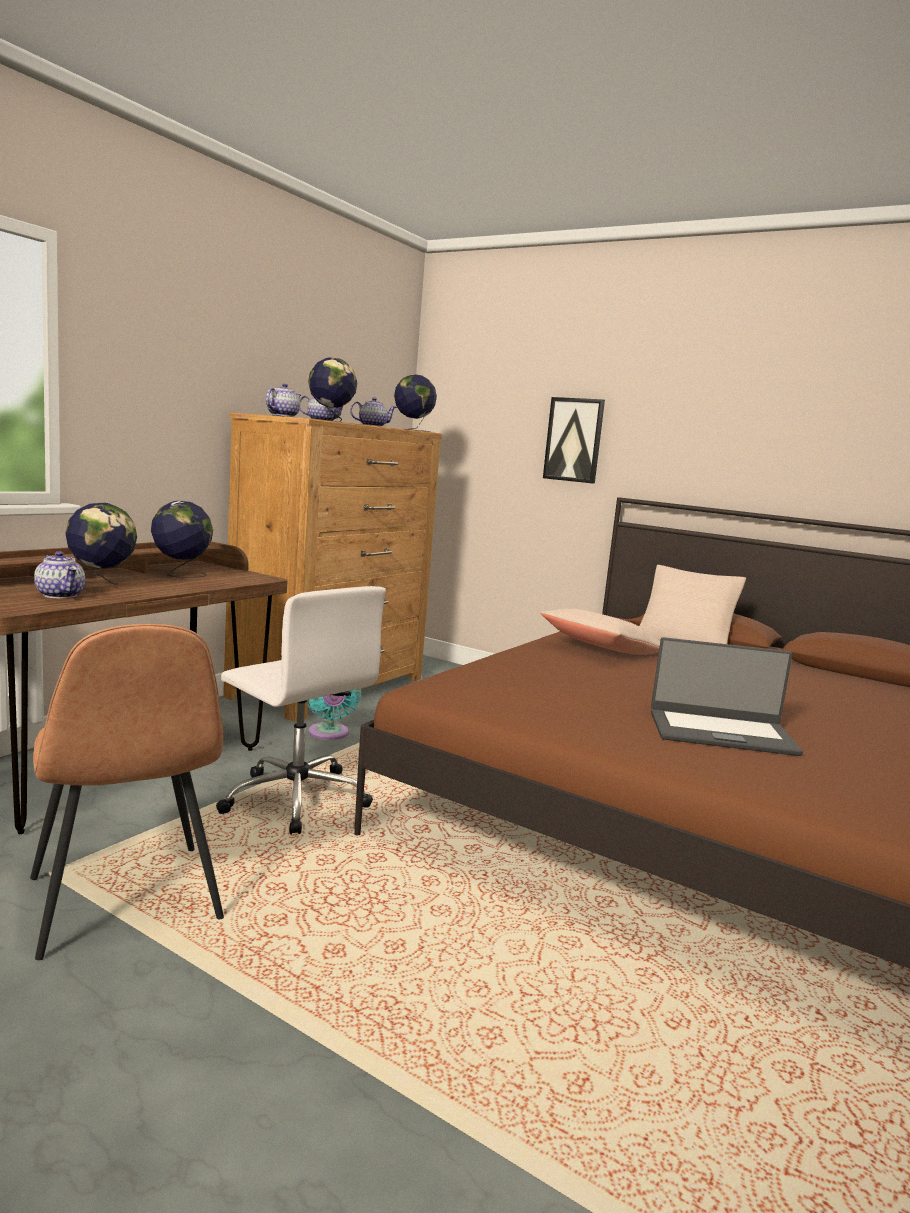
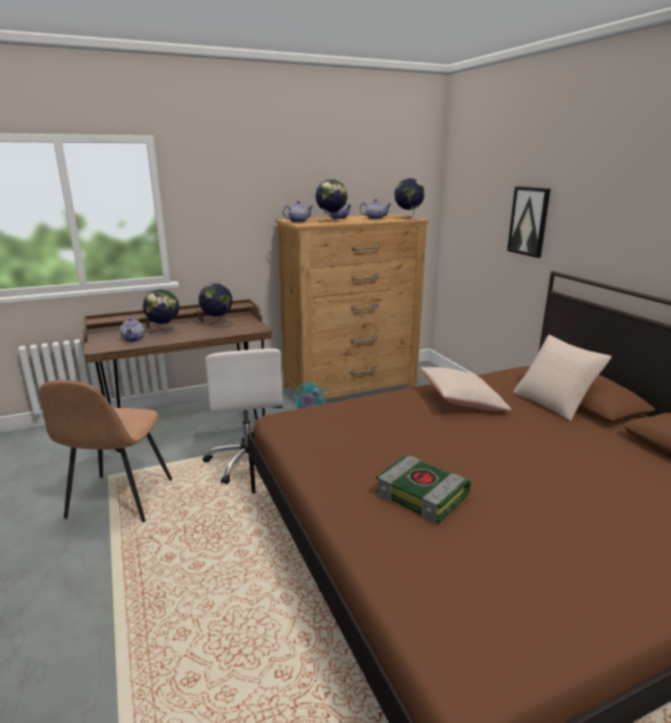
camera: 35 degrees right, 10 degrees up
(721, 732) = (423, 495): laptop -> book

